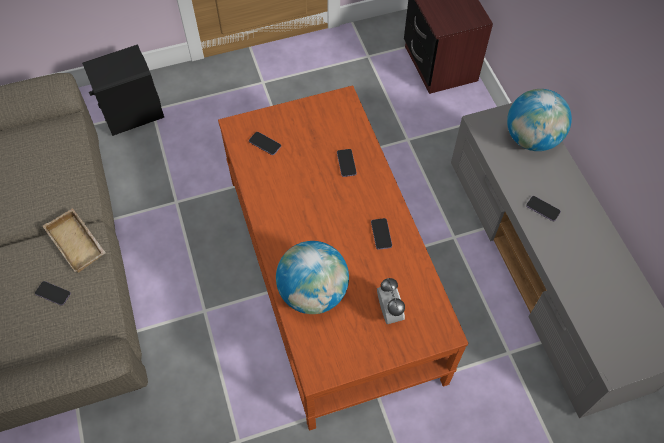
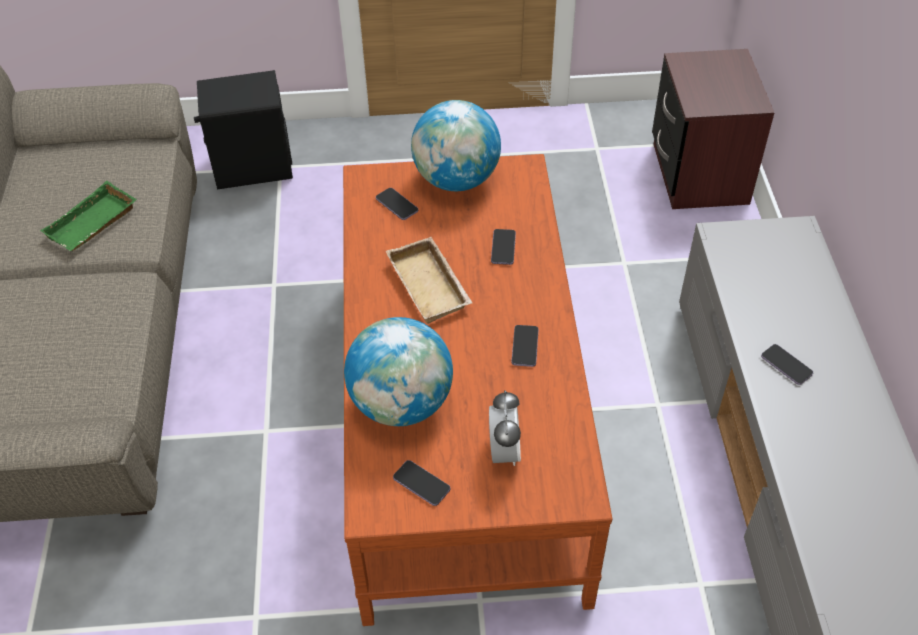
camera: 15 degrees right, 10 degrees down
(44, 193) = (93, 225): none -> green tray
(53, 293) = (58, 347): phone -> phone (421, 484)
(78, 243) = (114, 292): beige tray -> beige tray (431, 285)
(531, 139) = (794, 269): globe -> globe (456, 180)

